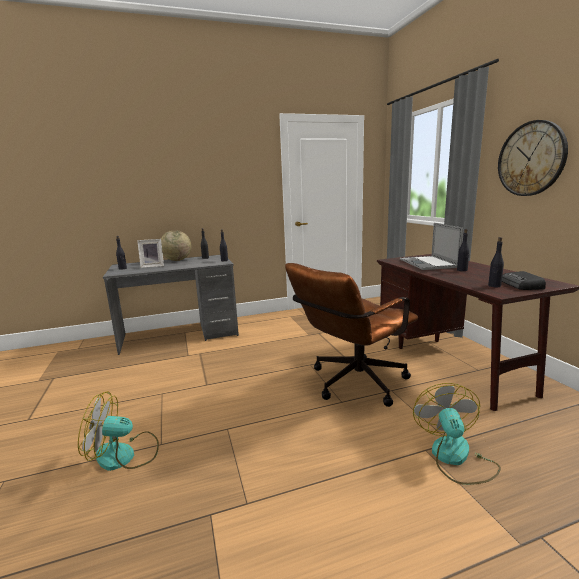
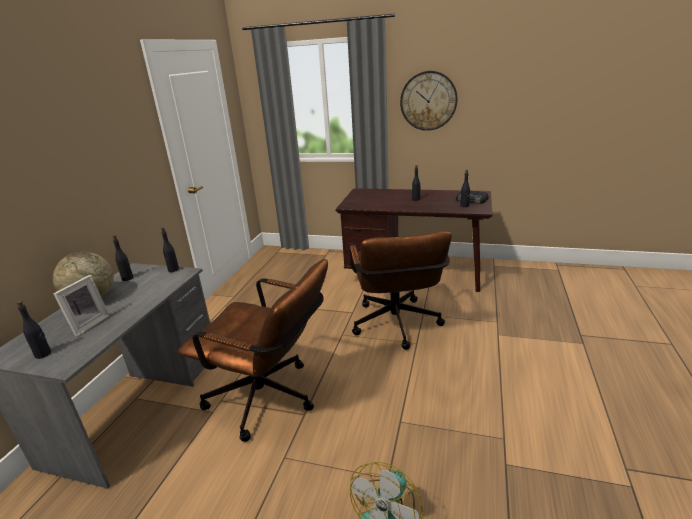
camera: 55 degrees left, 10 degrees up
(212, 367) = (270, 400): none -> brown office chair
(428, 263) = (380, 200): laptop -> none
(455, 458) = (512, 328): fan -> none

